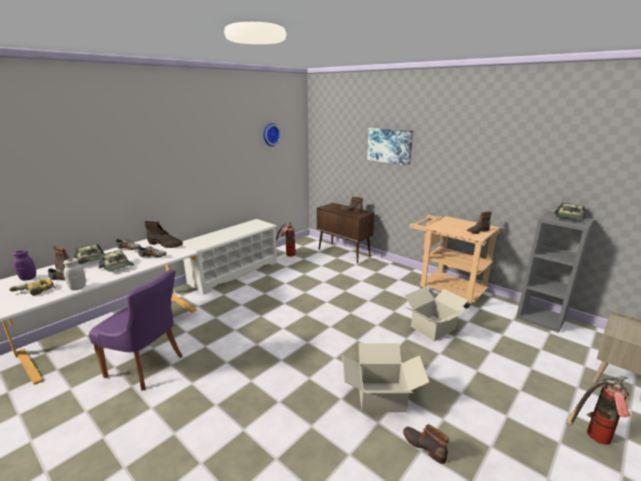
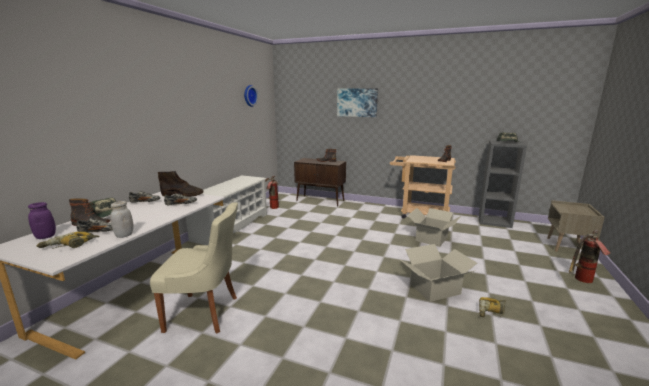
camera: 20 degrees left, 5 degrees down
(118, 267) = (151, 215): cap -> none
(147, 366) = (205, 313): purple chair -> beige chair
(424, 446) = (491, 311): boot -> power drill

